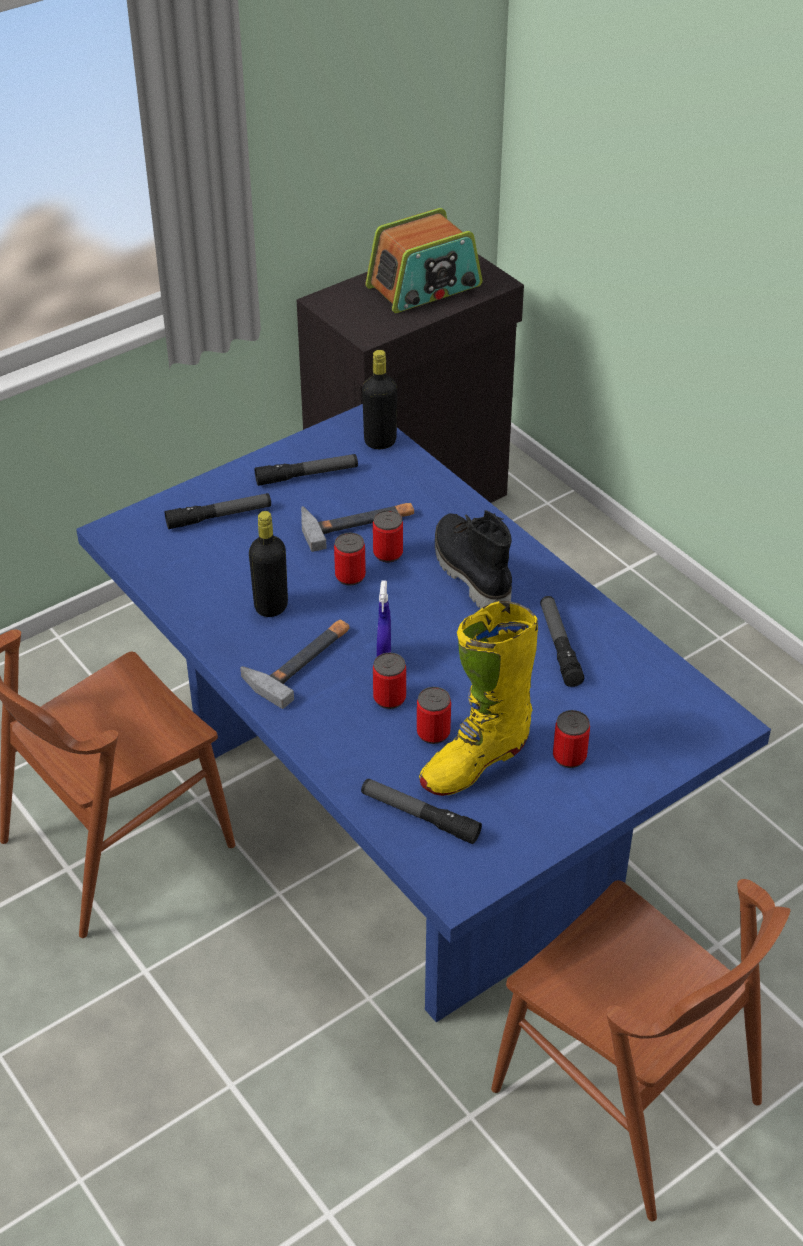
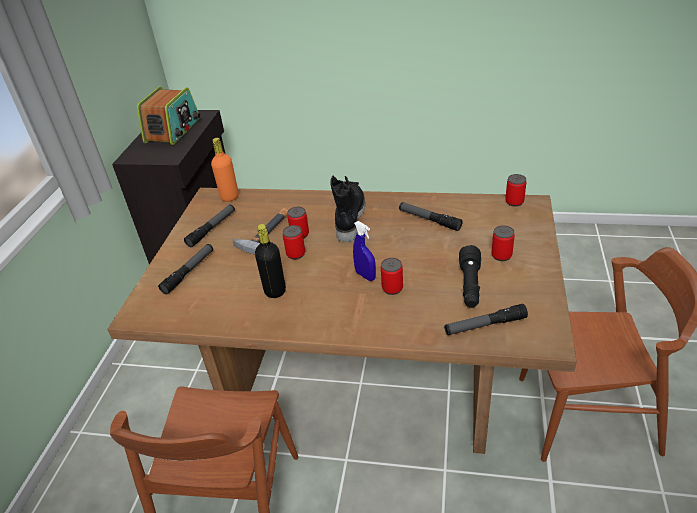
camera: 40 degrees left, 5 degrees down
(301, 660) = (326, 303): hammer -> none
(380, 441) = (229, 197): black bottle -> orange bottle
(398, 823) = (360, 385): blue dining table -> brown dining table
(433, 733) = (434, 287): can -> can (514, 202)
(469, 573) = (349, 219): black boot -> black boot turned 75 degrees clockwise
(475, 762) = (470, 285): yellow boot -> black flashlight

